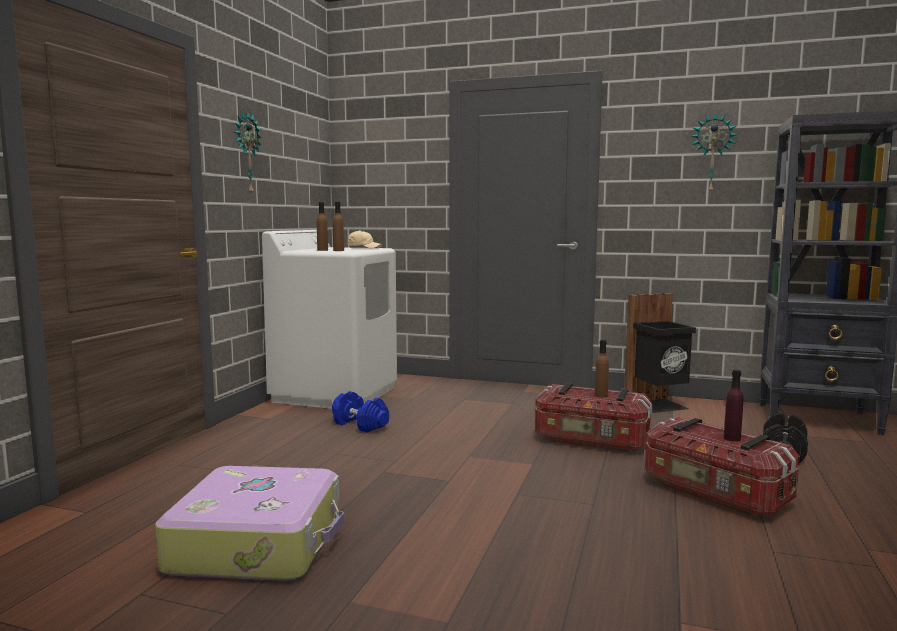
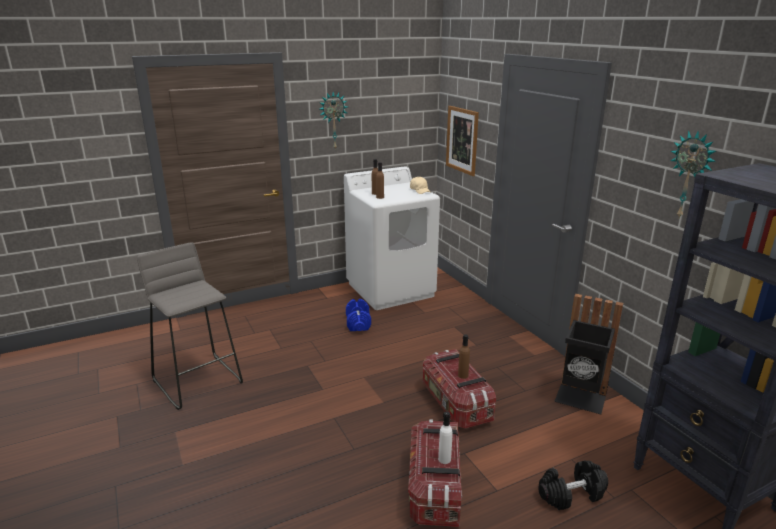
camera: 45 degrees right, 15 degrees up
(259, 542) = (199, 381): suitcase -> grey stool
(383, 191) = (462, 140): none -> picture
(732, 438) = (444, 459): purple bottle -> white bottle

